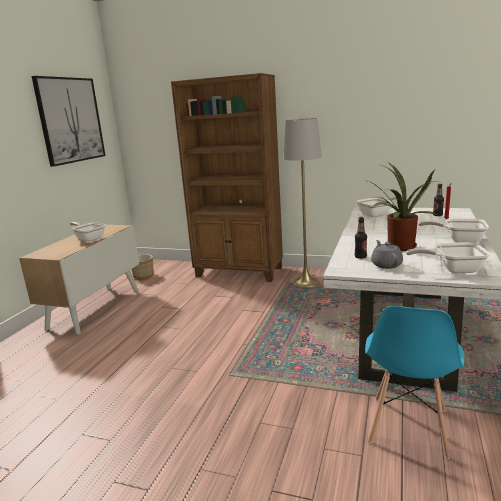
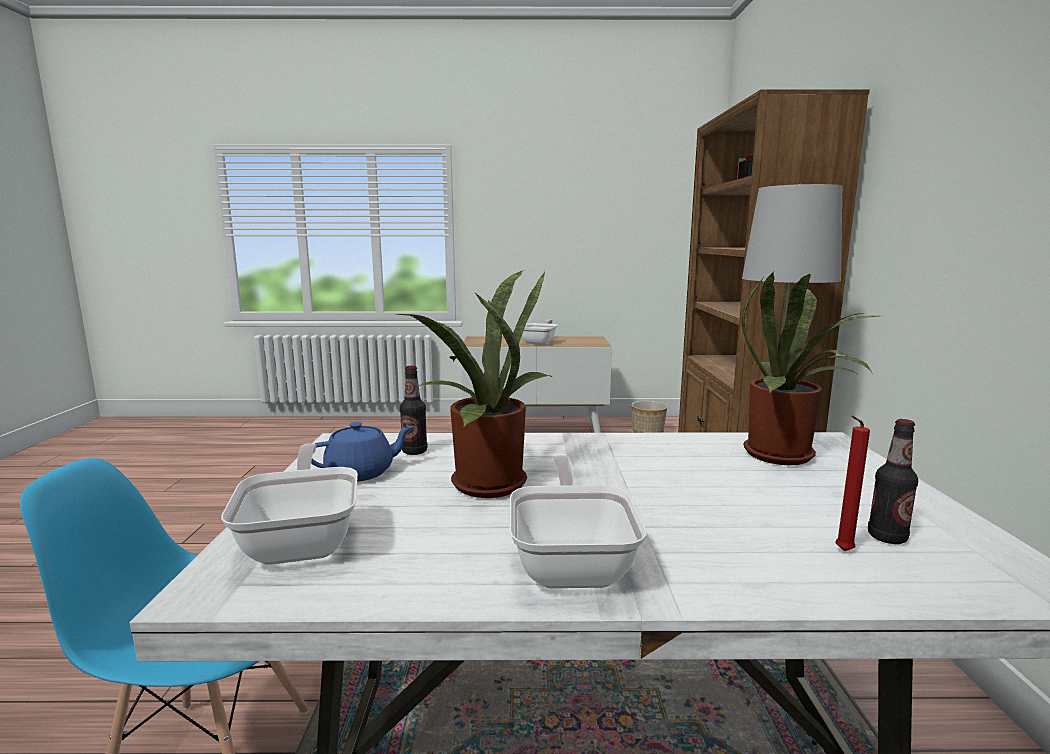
camera: 70 degrees right, 5 degrees down
(70, 120) = (619, 194): picture -> none
(377, 214) = (786, 456): frying pan -> potted plant
(386, 265) = (361, 473): grey teapot -> blue teapot

